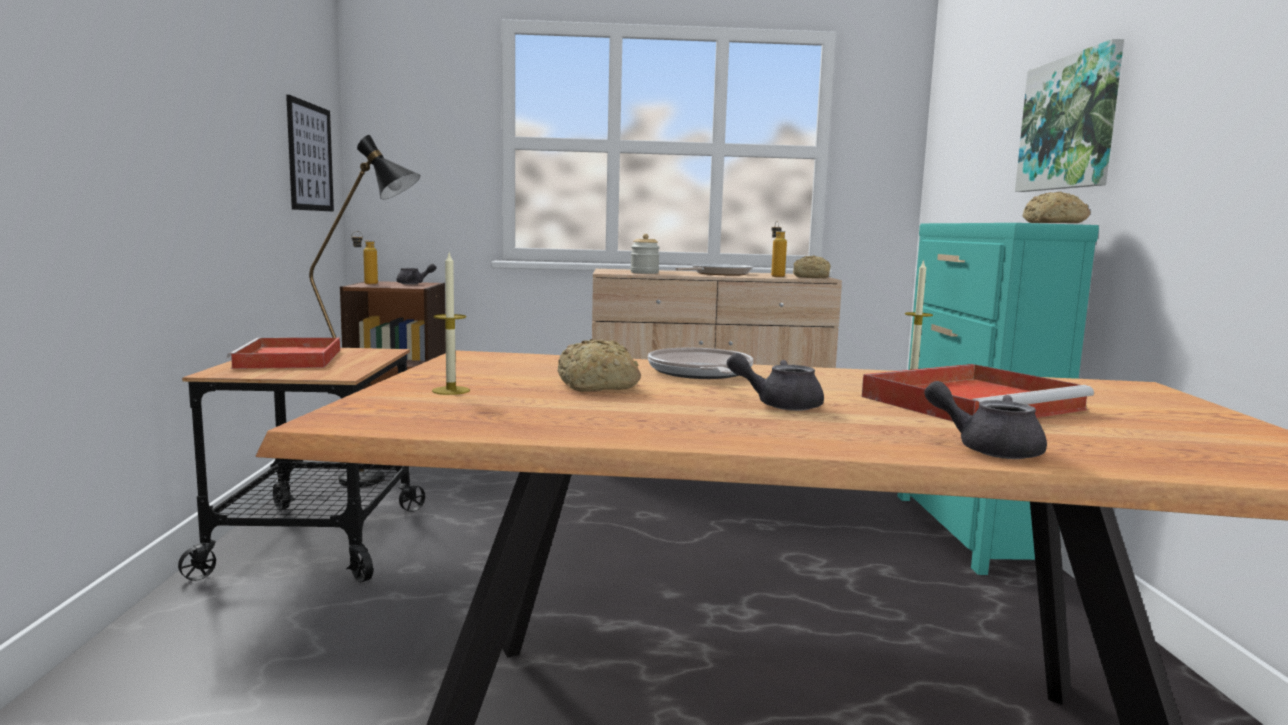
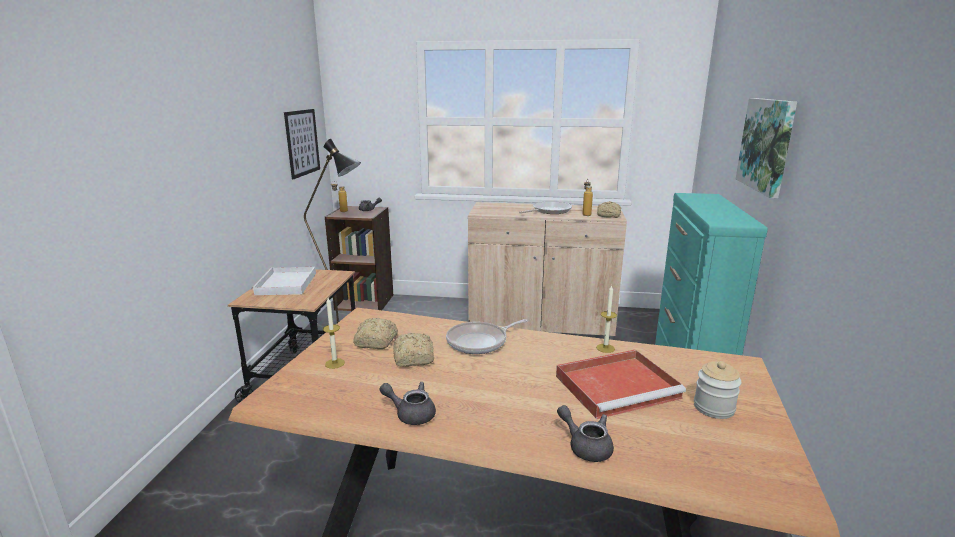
camera: 10 degrees right, 10 degrees up
(289, 359) = (286, 284): red tray -> white tray
(644, 273) = (501, 212): jar -> jar (713, 408)
(700, 373) = (480, 342): frying pan -> frying pan turned 120 degrees counterclockwise
(779, 405) = (502, 386): grey teapot -> grey teapot (411, 414)
(1053, 223) = (740, 221): bread -> bread (375, 342)

